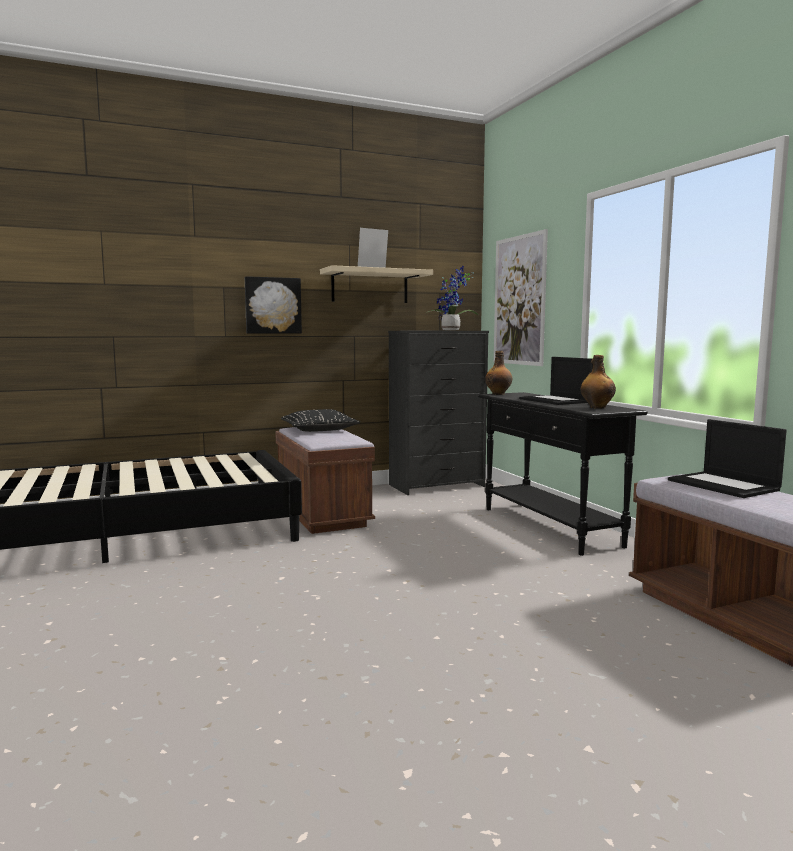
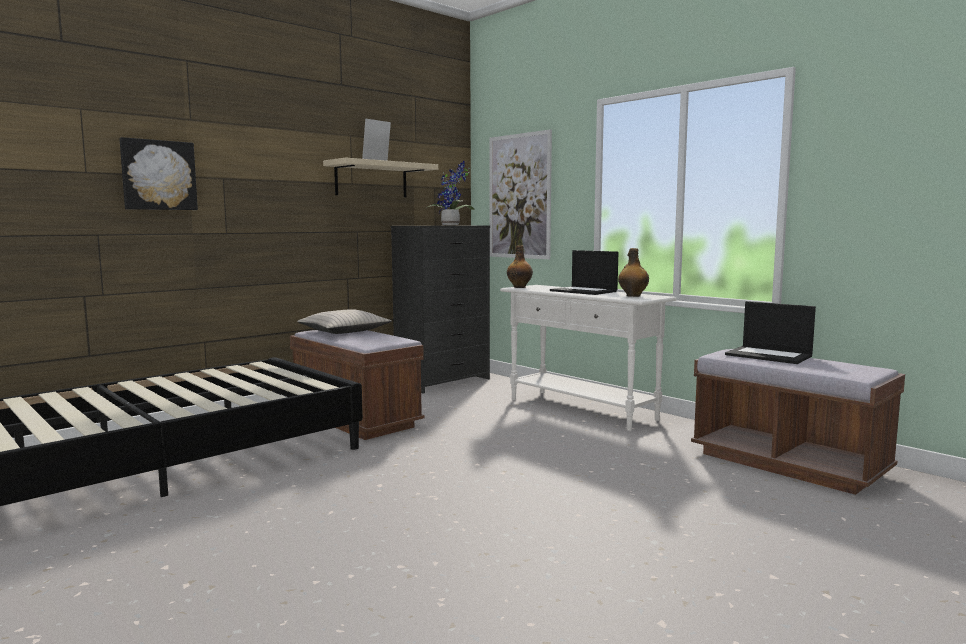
camera: 20 degrees left, 0 degrees up
(273, 305) = (276, 199): picture -> picture (158, 175)
(319, 429) = (344, 331): black pillow -> beige pillow
(549, 527) = (581, 409): black console table -> white console table

